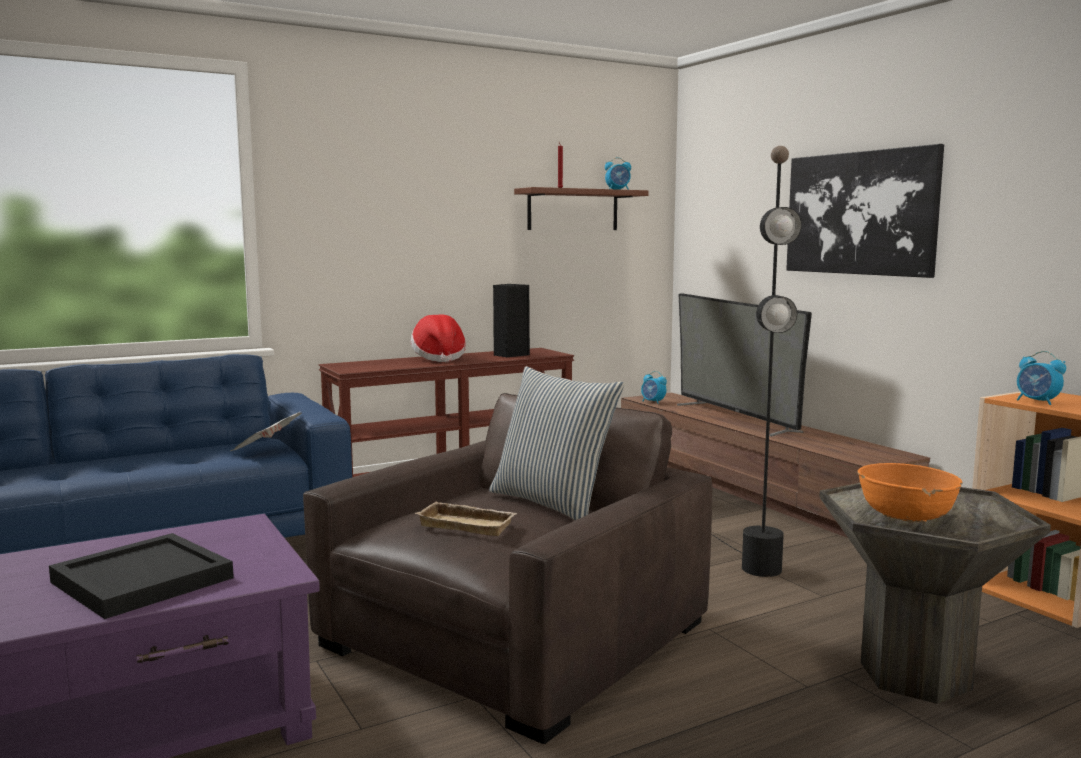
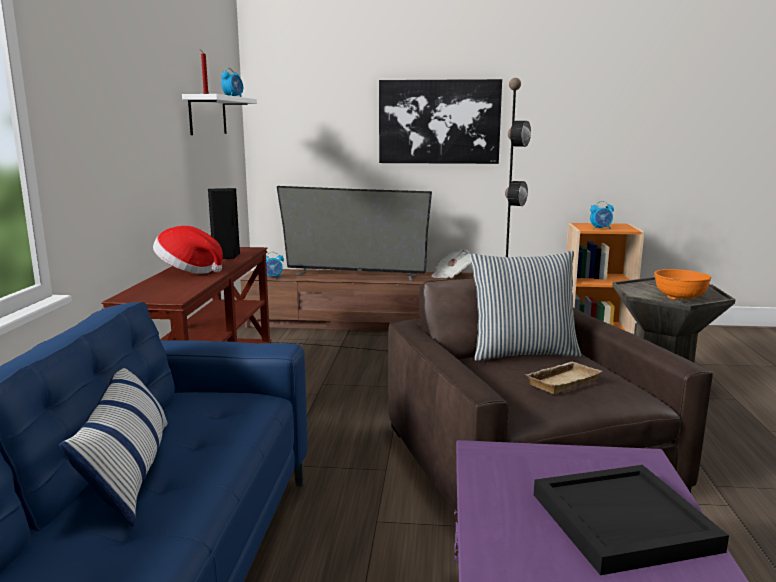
camera: 55 degrees left, 5 degrees up
(138, 458) = (129, 470): none -> pillow
(267, 451) = (235, 403): newspaper -> newspaper (451, 275)
(573, 210) = (208, 115): brown shelf -> white shelf

